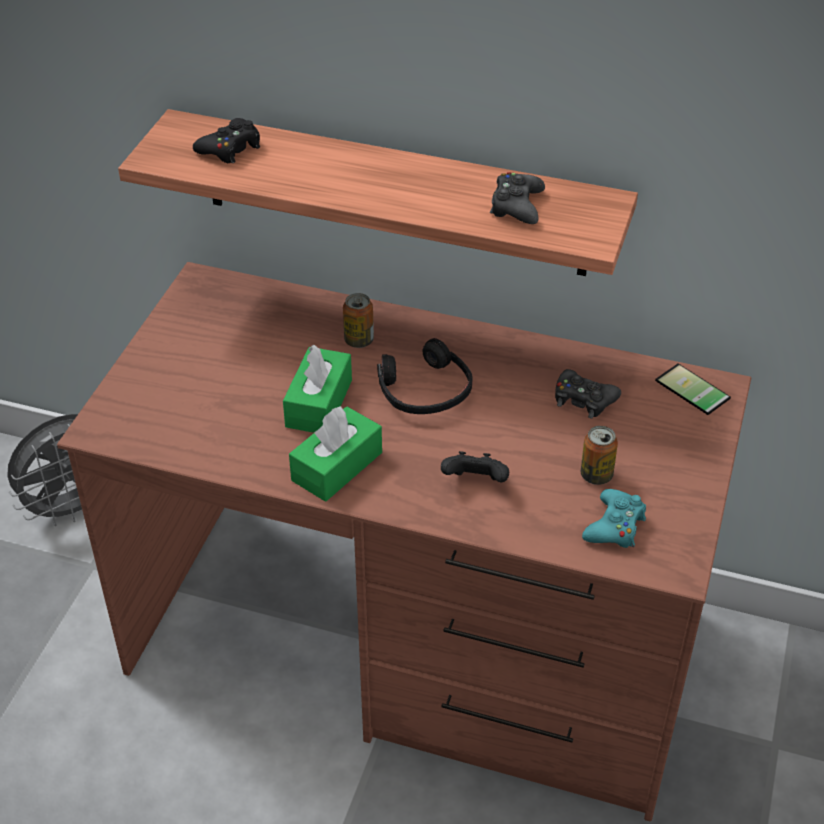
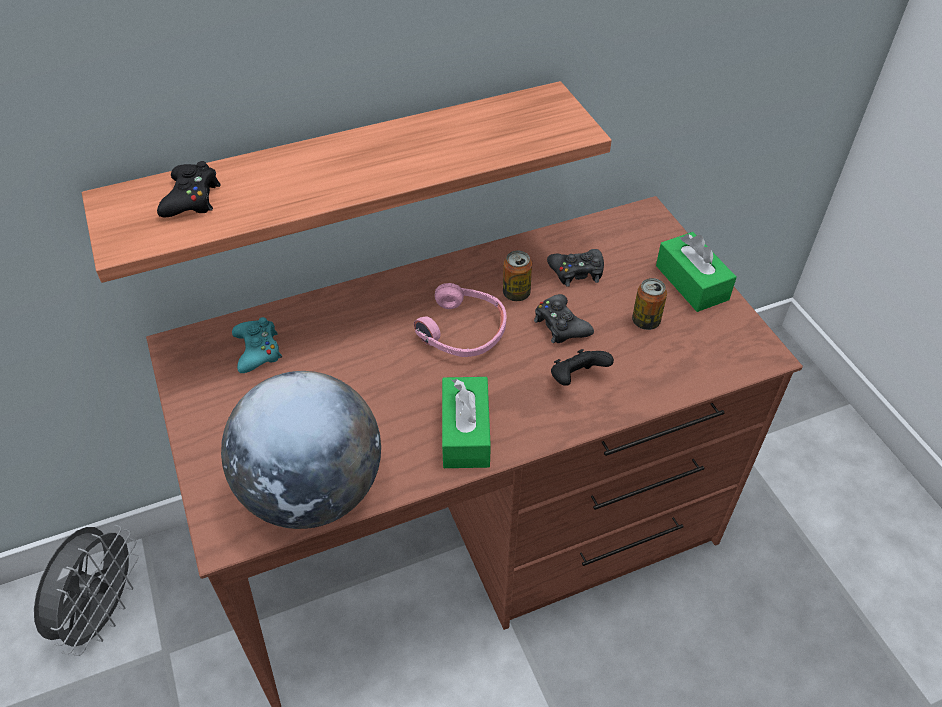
camera: 40 degrees left, 5 degrees up
(183, 437) = (313, 491): none -> globe
(319, 403) = (394, 390): green tissue box -> green tissue box (691, 282)
(359, 340) = (369, 320): can -> can (516, 293)
(424, 390) = (463, 331): black headphones -> pink headphones
(516, 206) = (492, 131): black game controller -> black game controller (560, 325)
(615, 526) = (697, 350): turquoise game controller -> turquoise game controller (258, 350)
(690, 391) = (633, 226): phone -> none

